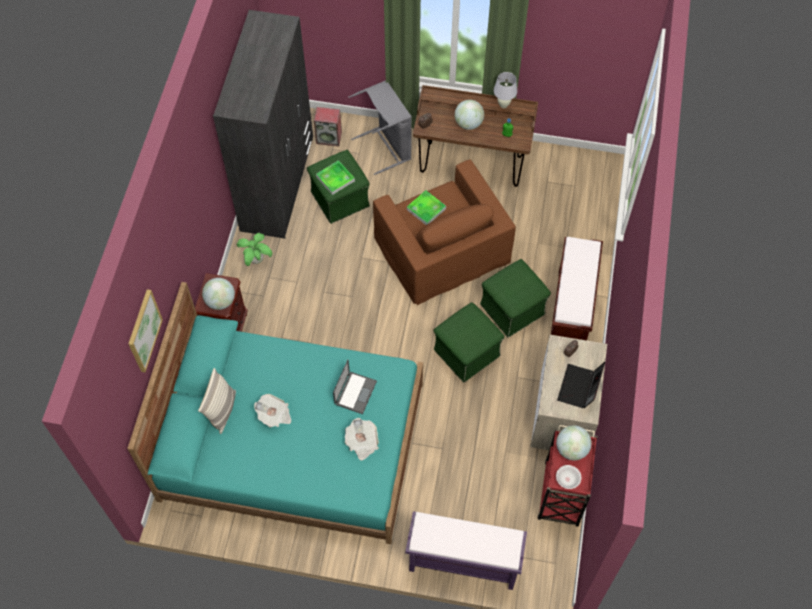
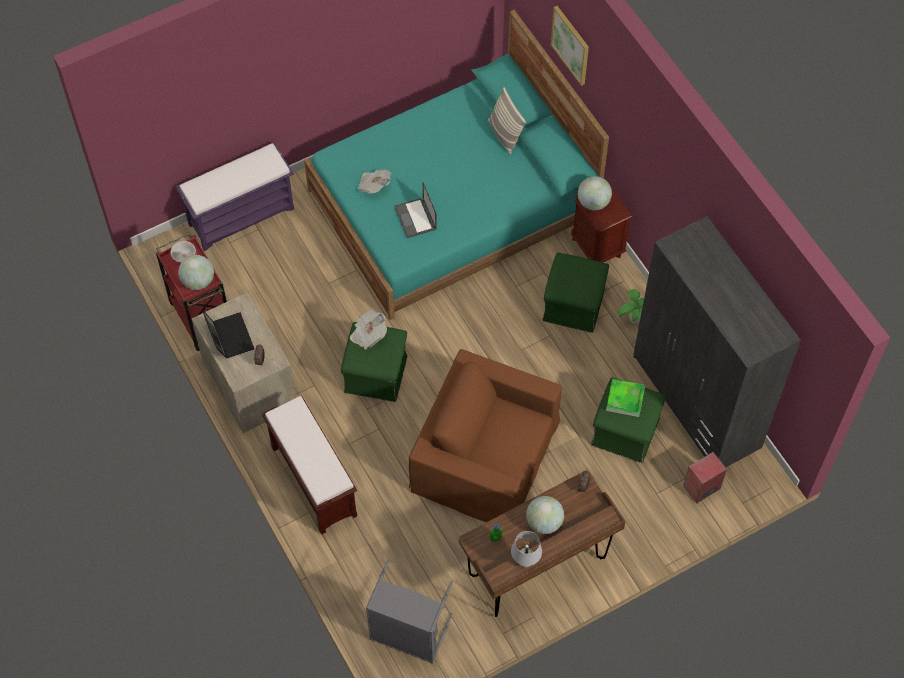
camera: 140 degrees right, 0 degrees up
(274, 415) = (461, 158): newspaper -> newspaper (368, 334)
(387, 147) = (637, 521): grey laundry basket -> grey laundry basket (408, 635)
(426, 209) = (515, 435): tray -> none
(513, 309) = (368, 444): green ottoman -> green ottoman (573, 306)

